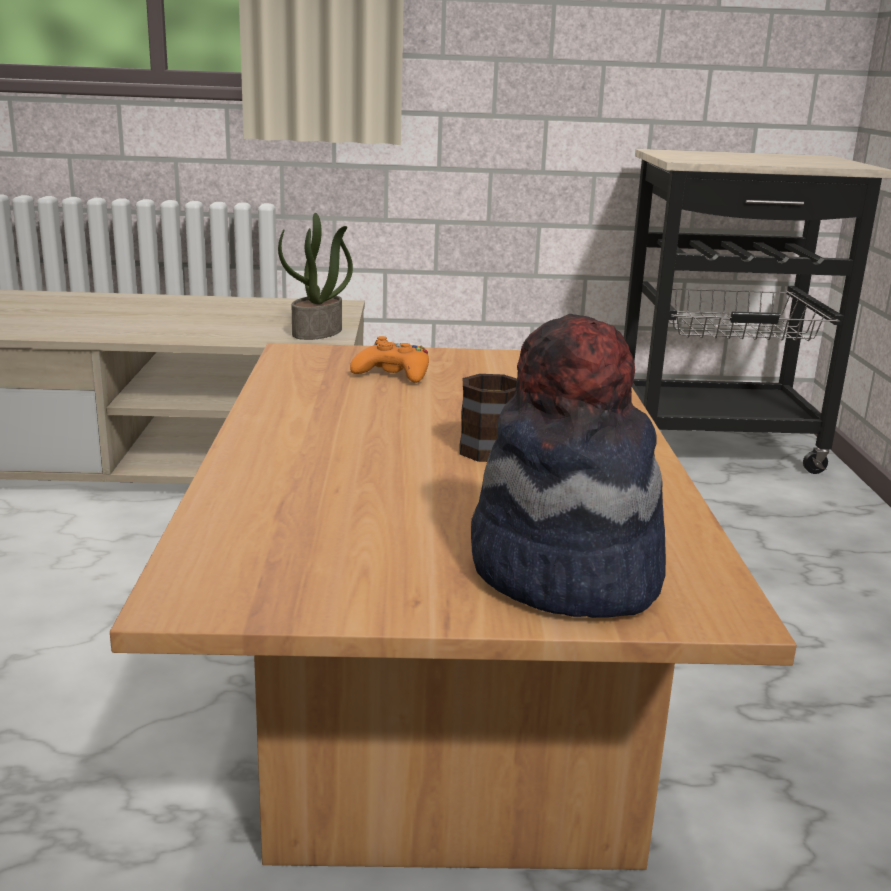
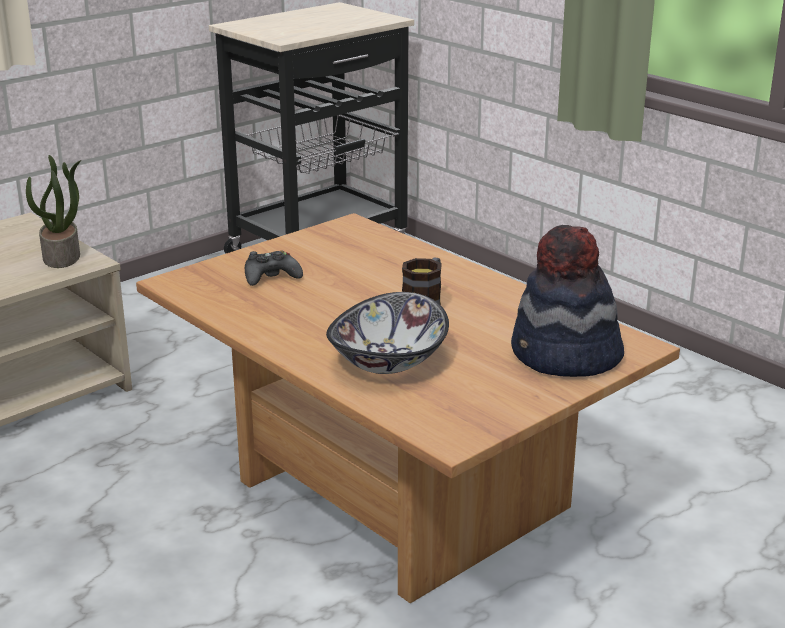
camera: 40 degrees left, 5 degrees up
(325, 486) = (389, 362): none -> bowl
(393, 374) = (271, 277): orange game controller -> black game controller

